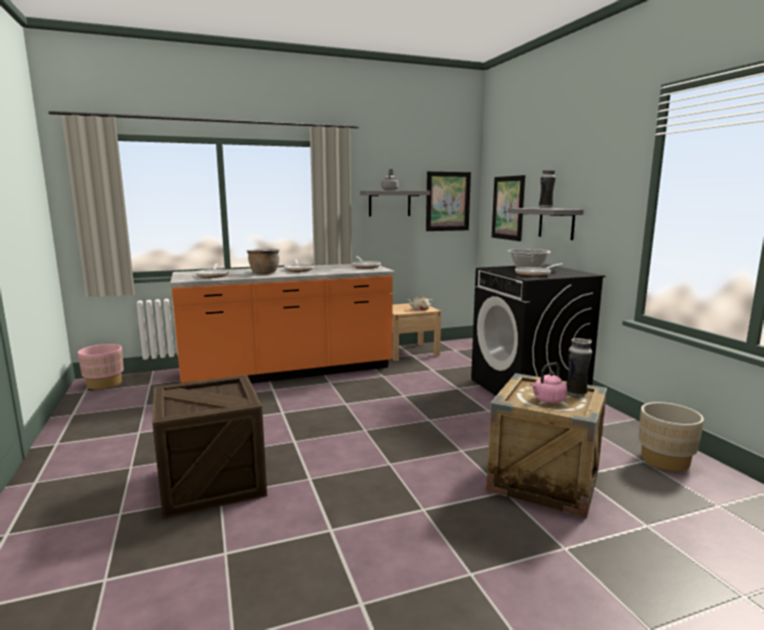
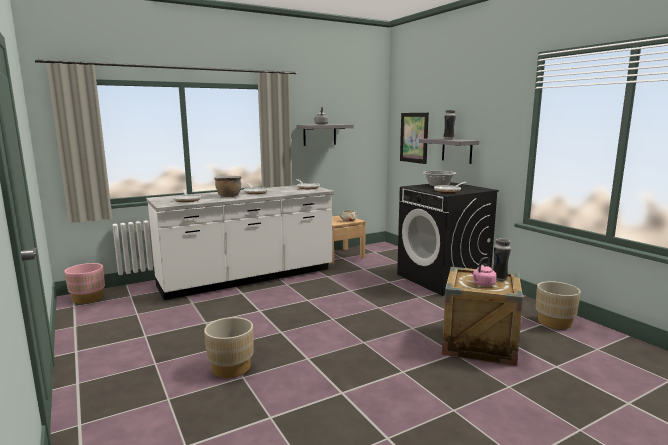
camera: 10 degrees left, 0 degrees up
(212, 482) = (231, 368): crate -> beige planter
(289, 372) = (248, 278): orange counter -> white counter
(448, 201) = (364, 132): picture -> none

